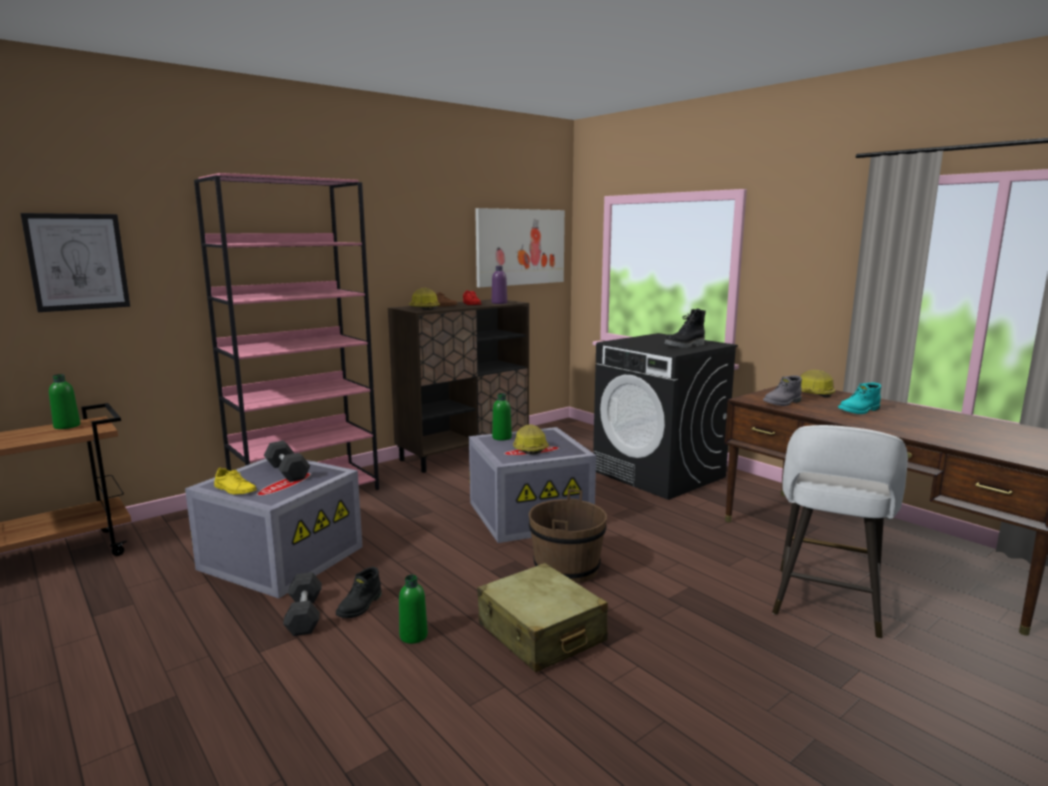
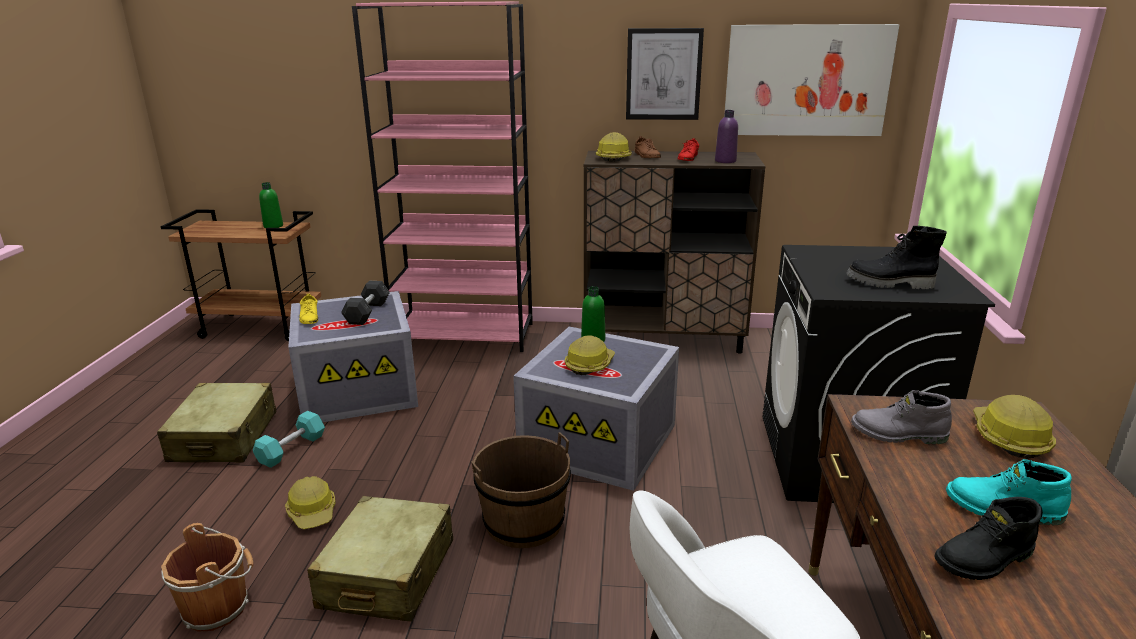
camera: 45 degrees right, 10 degrees up
(77, 262) = (291, 85): picture -> picture (663, 74)
(209, 639) = (224, 437): none -> beige suitcase
(304, 615) = (291, 449): grey dumbbell -> turquoise dumbbell
(360, 606) = (329, 463): black boot -> black boot (985, 560)
(413, 636) = (313, 512): green bottle -> hard hat
(461, 718) = (219, 607): none -> brown bucket

